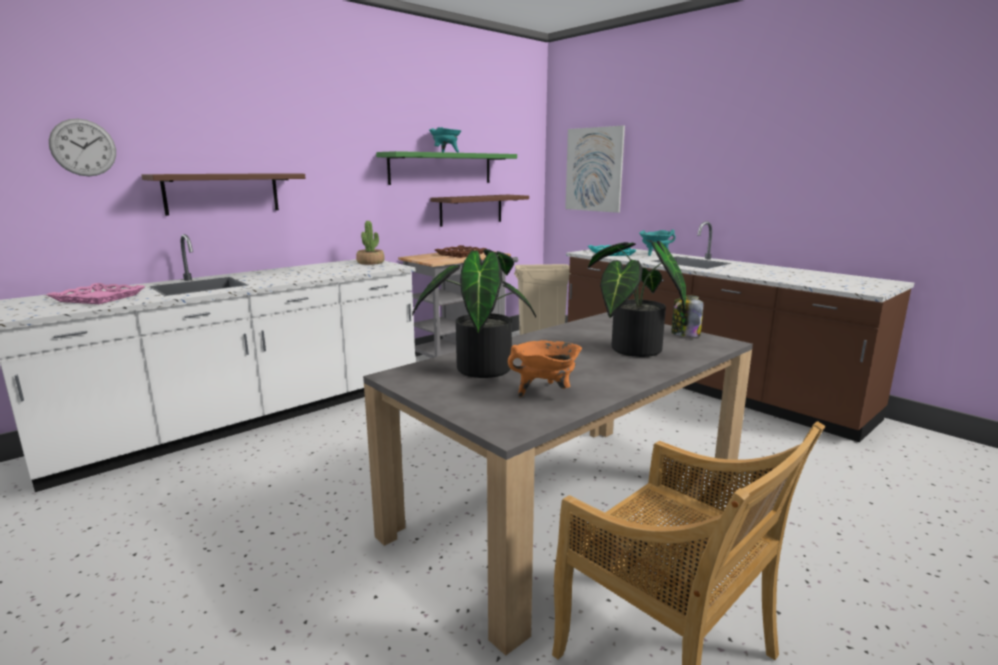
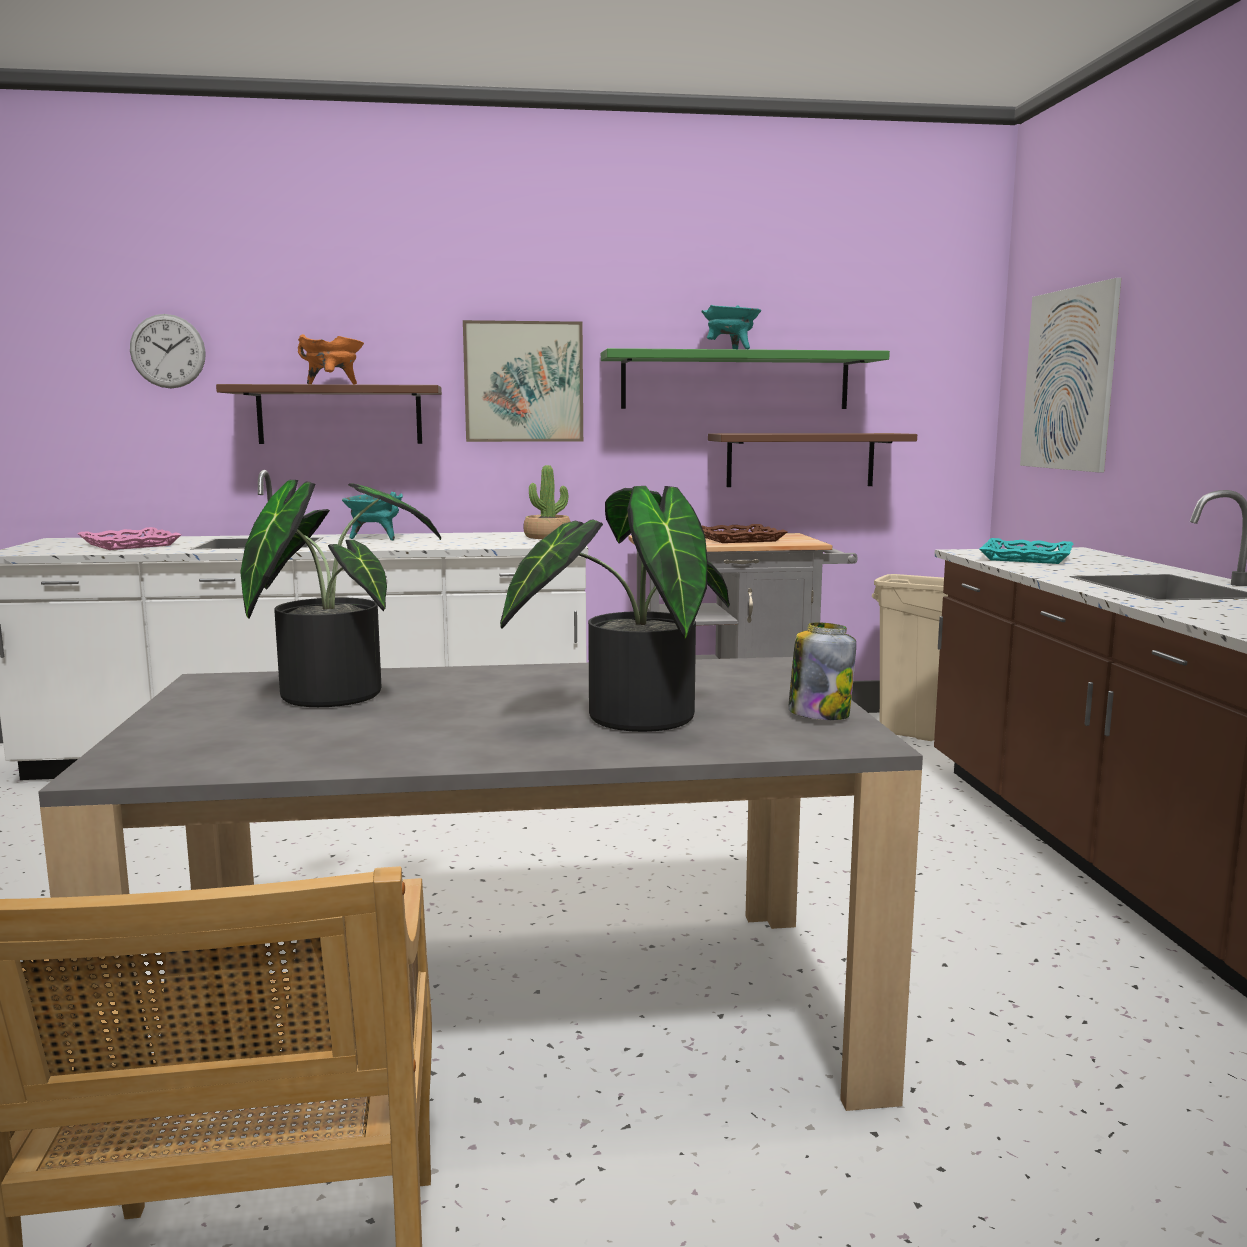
camera: 35 degrees right, 5 degrees down
(335, 169) = (523, 382): none -> picture
(545, 392) = (307, 741): orange cooking pot -> orange cooking pot (332, 384)
(654, 254) = (1123, 567): turquoise cooking pot -> turquoise cooking pot (375, 538)

